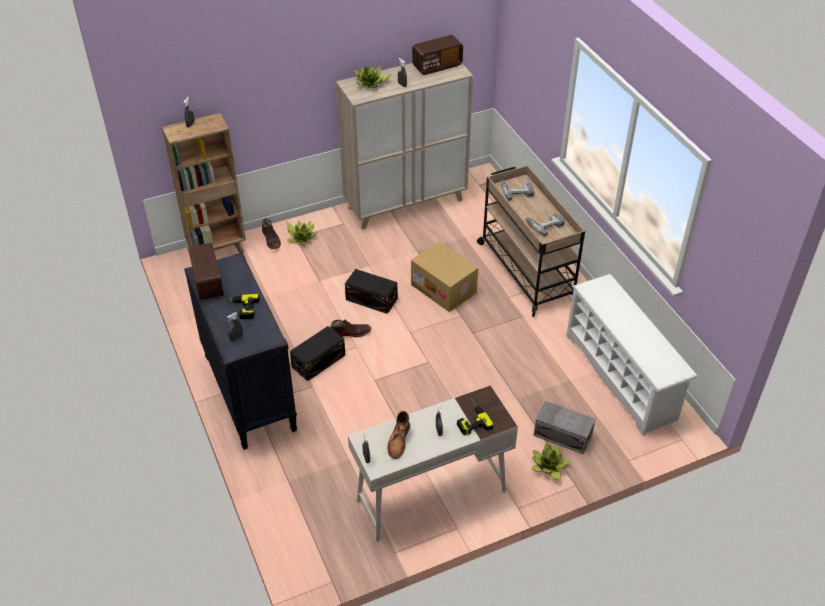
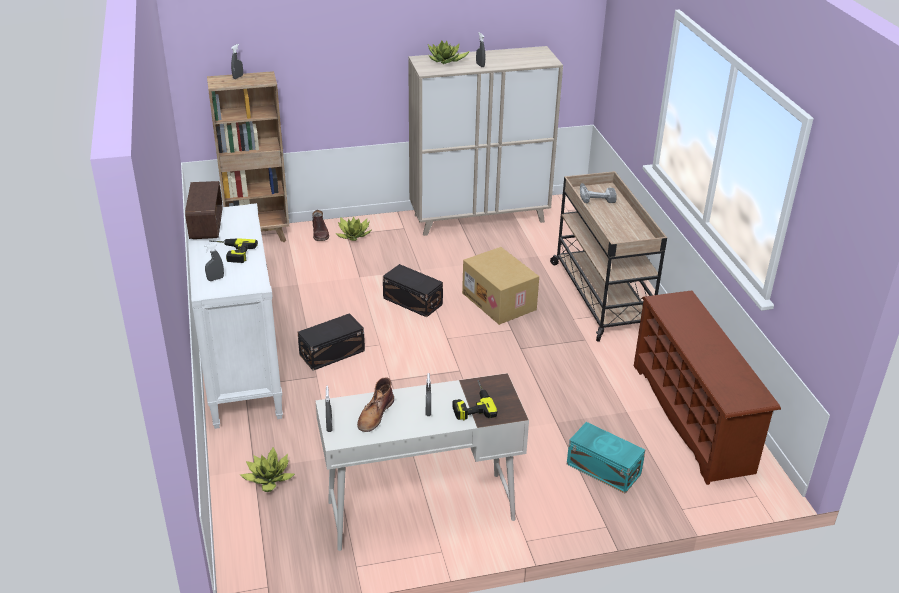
camera: 10 degrees right, 10 degrees down
(249, 393) = (242, 373): black dresser -> white dresser
(350, 333) = (377, 330): brown boot -> none
(437, 66) = (525, 54): radio -> none
(544, 224) = (621, 230): power drill -> none
(549, 466) = (577, 500): potted plant -> potted plant (269, 479)
(562, 434) = (603, 468): grey storage box -> turquoise storage box
(622, 377) = (693, 417): white shoe rack -> brown shoe rack

